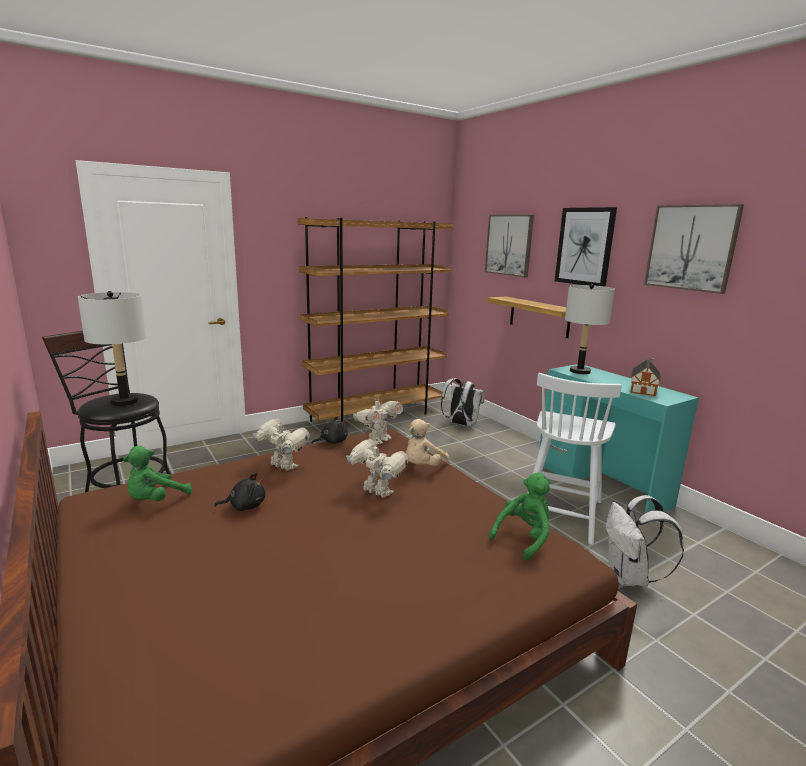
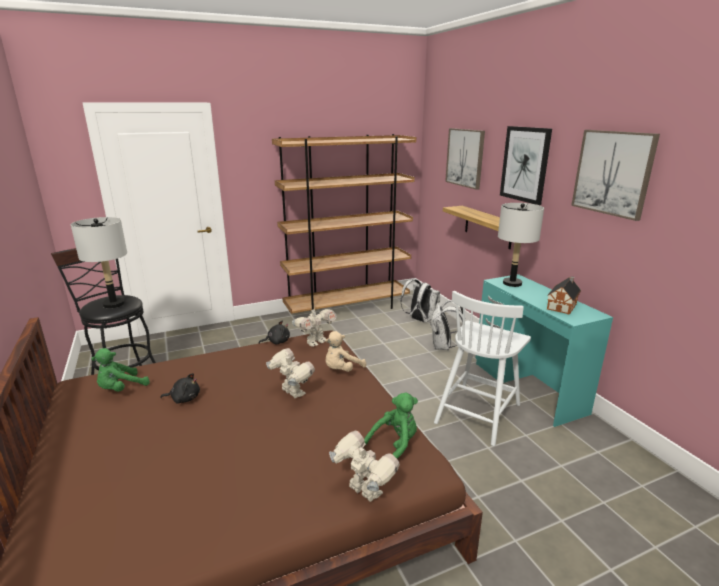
camera: 10 degrees right, 5 degrees up
(282, 467) = (227, 364): toy robot -> toy robot (363, 492)
(630, 577) = (516, 480): white backpack -> white backpack (443, 347)

